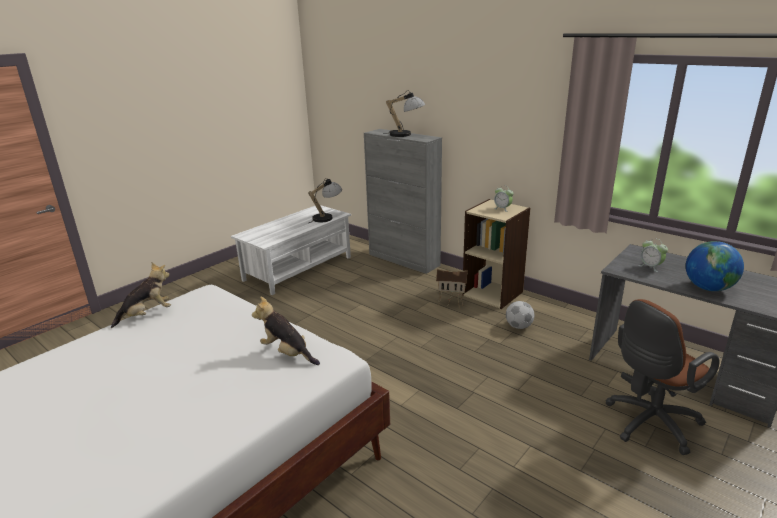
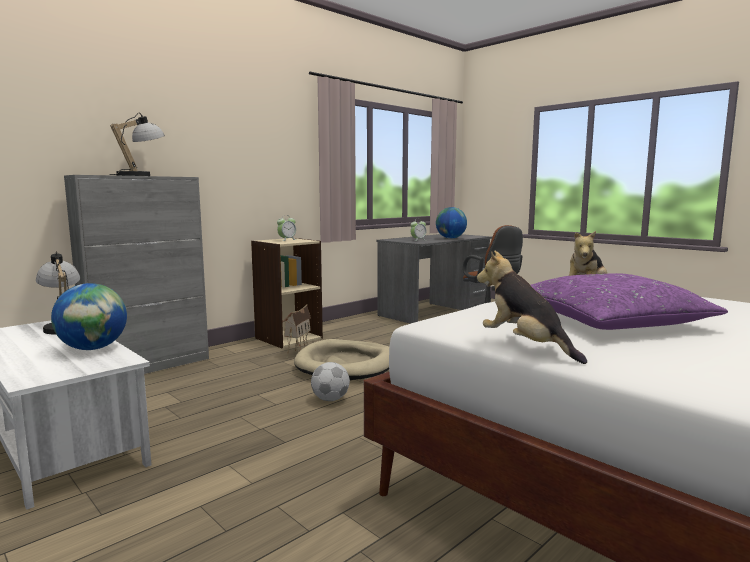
camera: 85 degrees left, 15 degrees down
(184, 350) = (612, 320): none -> purple pillow
(286, 233) = (93, 348): none -> globe
(430, 329) = (346, 364): none -> beige dog bed
(519, 326) = (358, 336): football -> football (331, 399)

